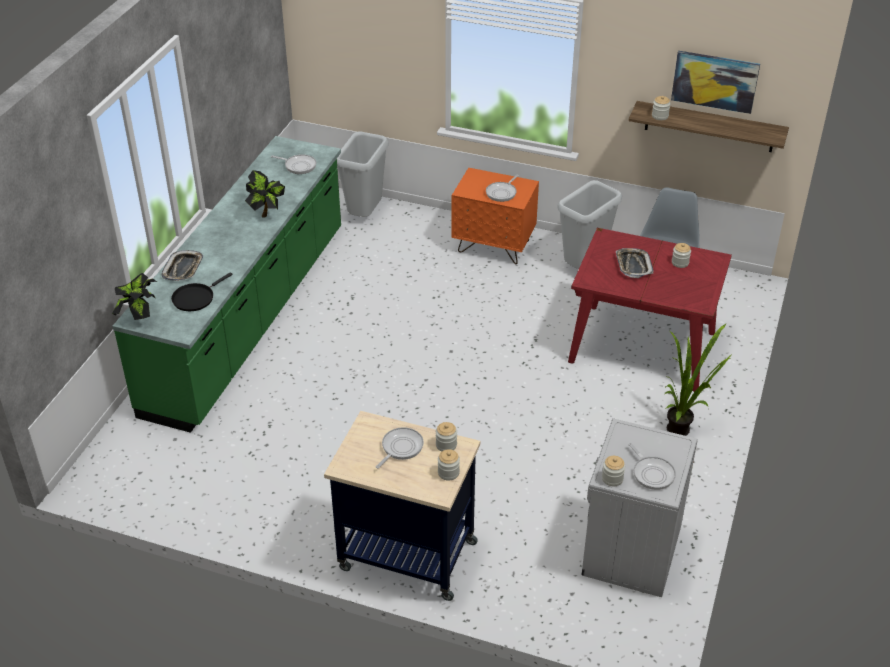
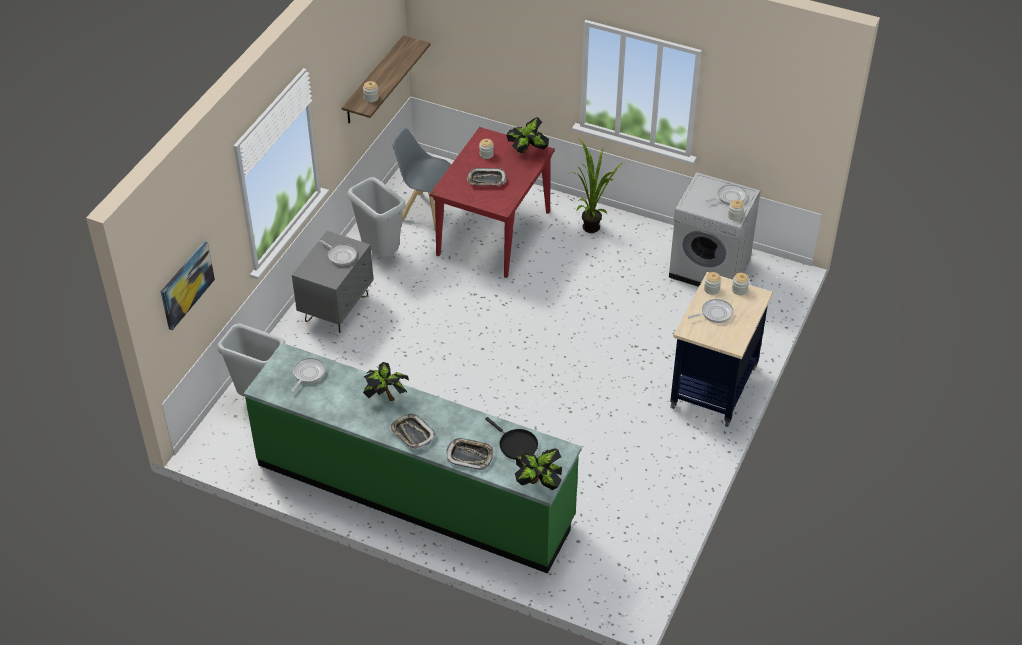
camera: 85 degrees left, 5 degrees up
(217, 231) = (412, 434): none -> tray
(400, 448) = (714, 313): frying pan -> frying pan turned 120 degrees clockwise
(494, 247) = (337, 308): orange nightstand -> grey nightstand
(697, 294) = (528, 152): none -> potted plant
(715, 81) = (370, 46): picture -> picture (186, 284)

